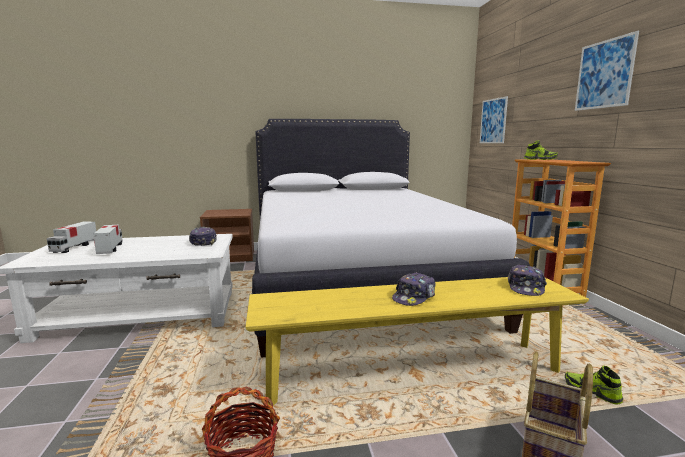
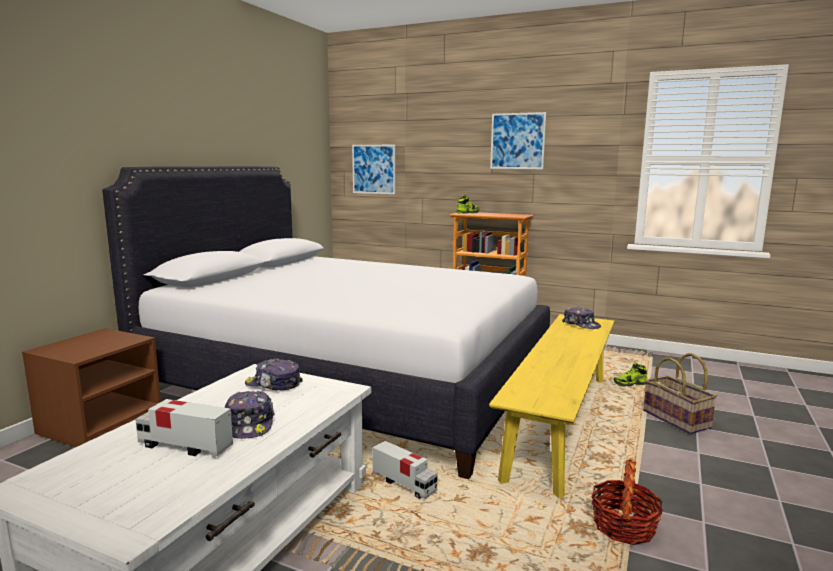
camera: 55 degrees left, 0 degrees up
(74, 247) = (98, 477): toy truck -> toy truck (404, 484)
(414, 297) = (567, 354): cap -> cap (249, 424)

